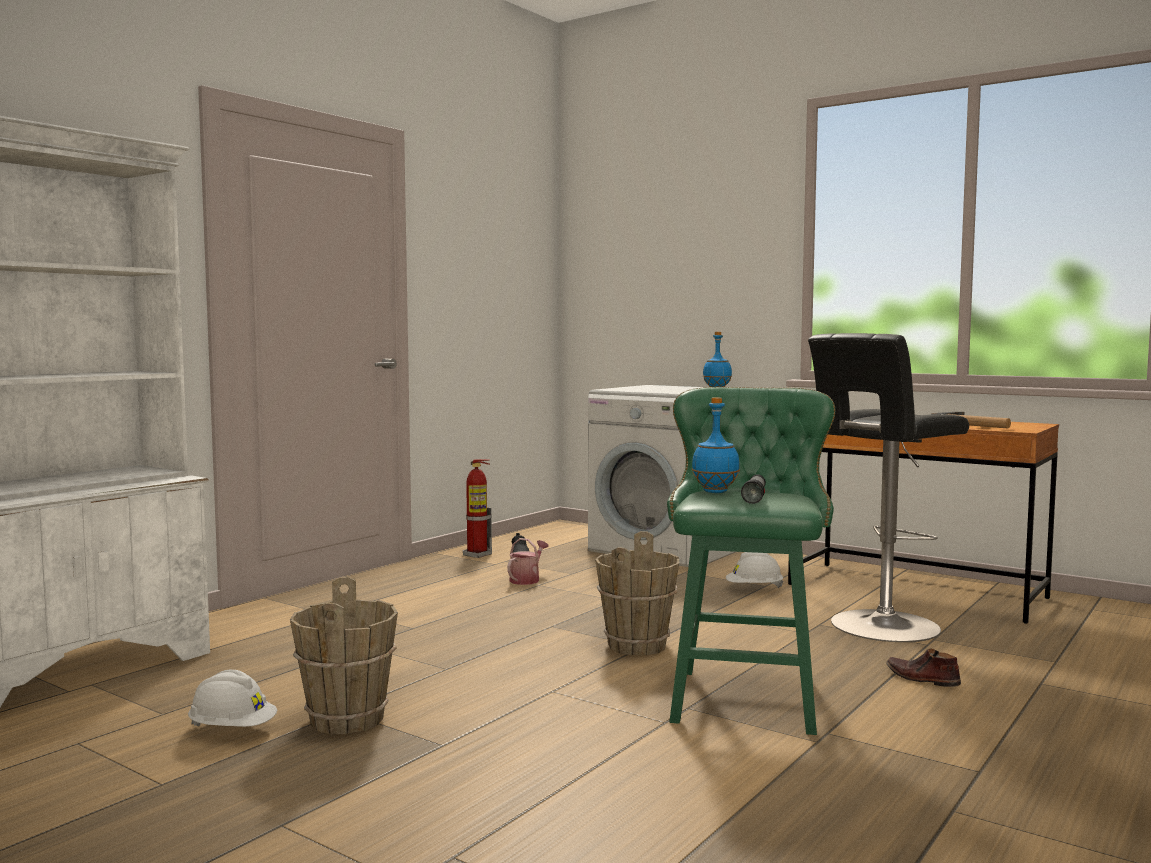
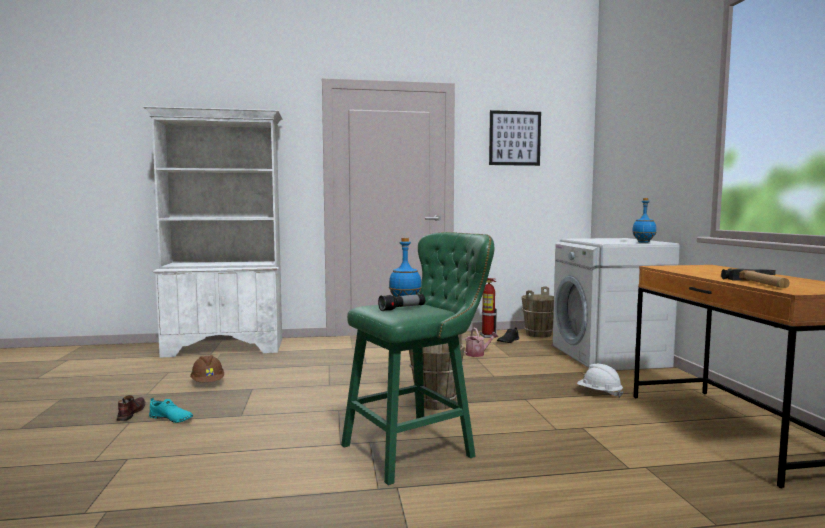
camera: 45 degrees right, 0 degrees up
(232, 730) = (208, 383): white hard hat -> brown hard hat
(343, 792) = (171, 419): none -> turquoise shoe
(348, 719) = (244, 393): brown bucket -> brown bucket (539, 334)
(478, 232) = (514, 138): none -> picture
(880, 627) = (624, 444): black stool -> none
(922, 679) = (553, 486): brown shoe -> brown shoe (130, 413)

